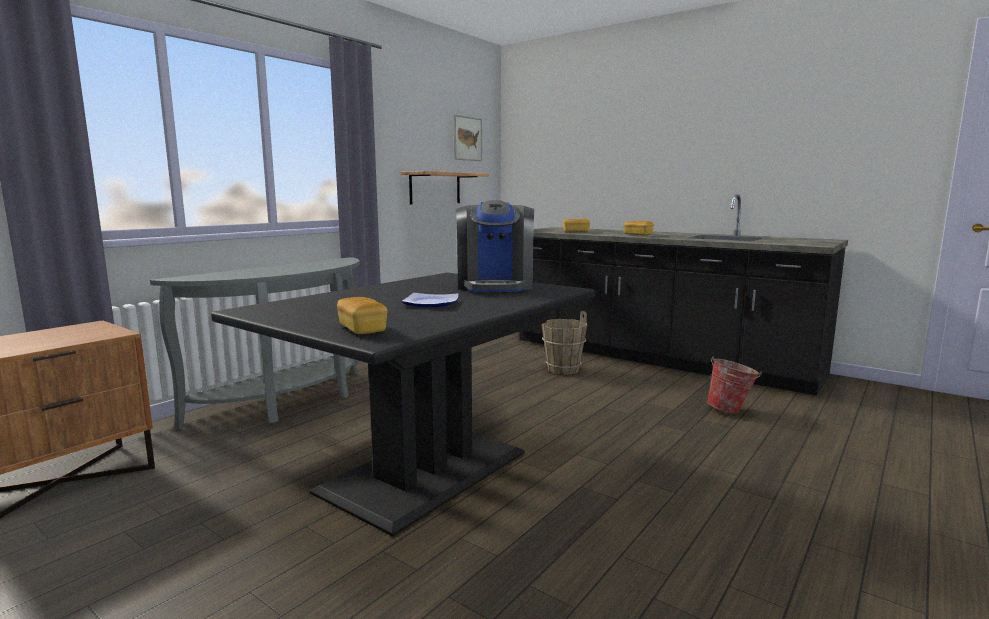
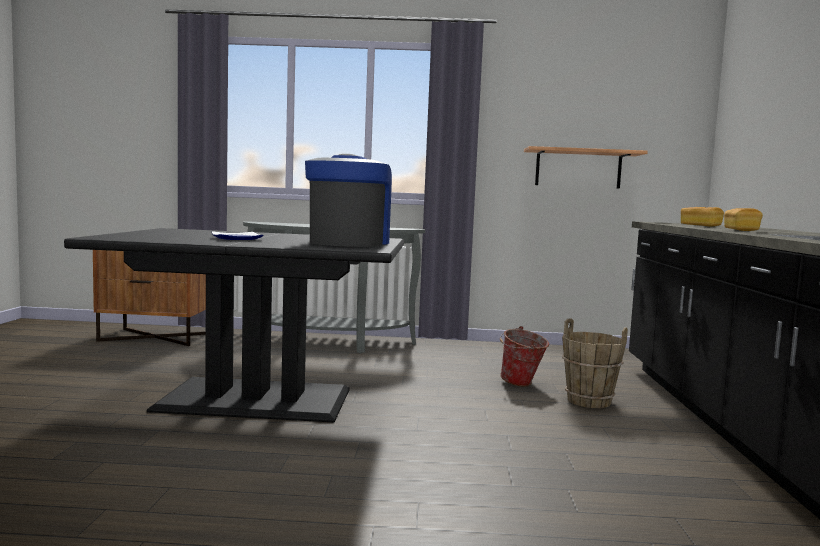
camera: 55 degrees right, 5 degrees down
(362, 329) = (126, 236): bread -> none
(467, 138) = (643, 109): picture -> none
(495, 286) = (348, 242): coffee machine -> coffee machine turned 135 degrees clockwise
(731, 411) = (642, 506): bucket -> bucket (521, 384)

